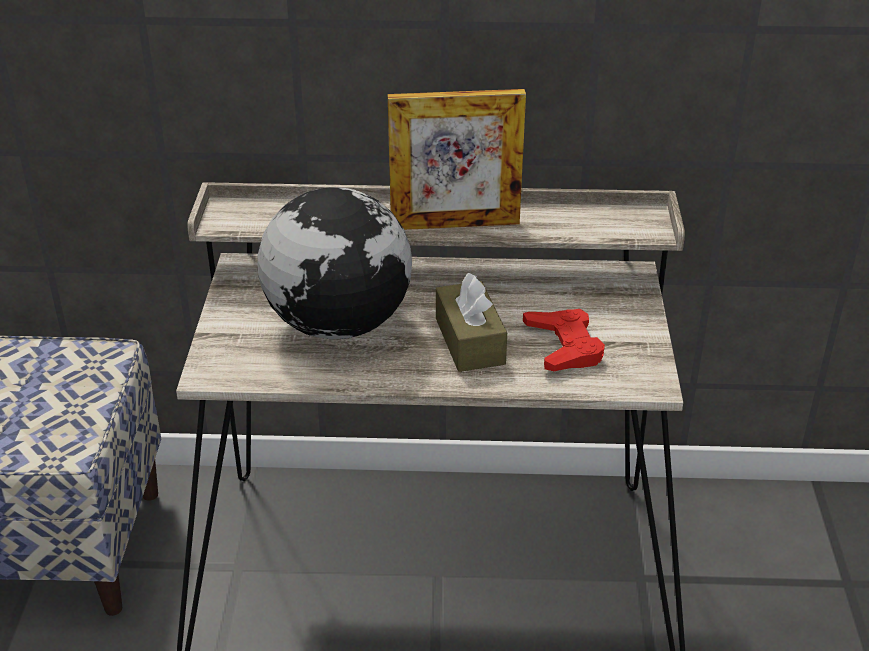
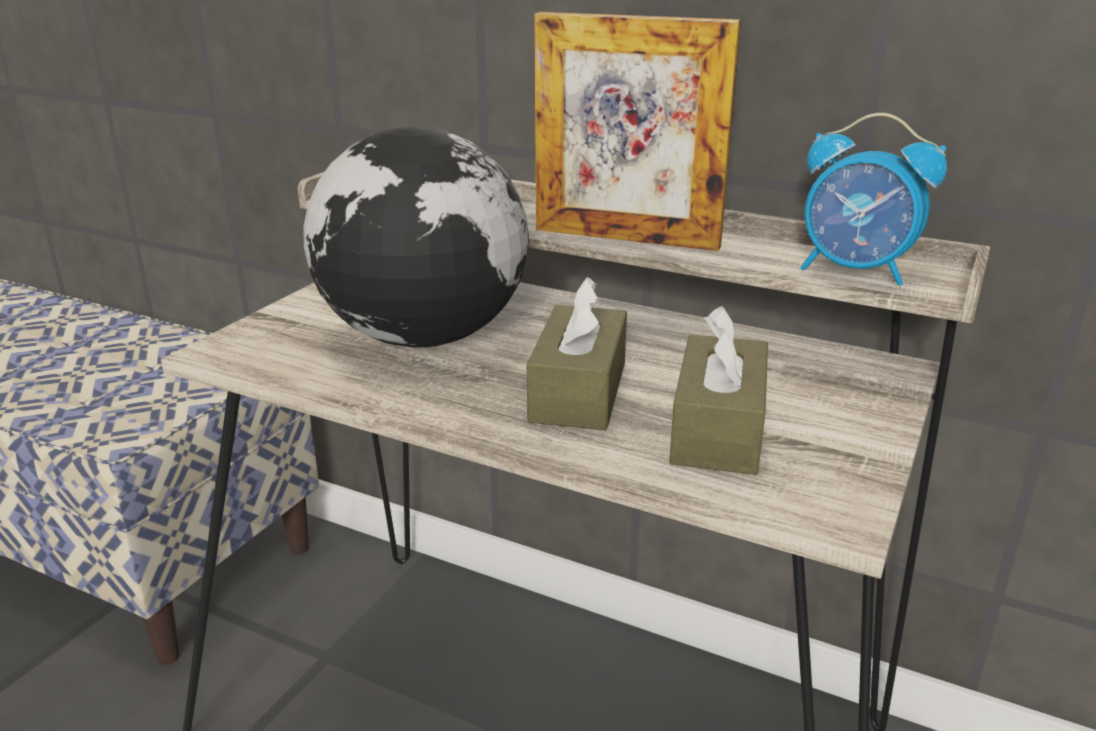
camera: 25 degrees right, 10 degrees down
(564, 346) = (718, 429): red game controller -> brown tissue box
(607, 225) = (856, 272): none -> alarm clock

